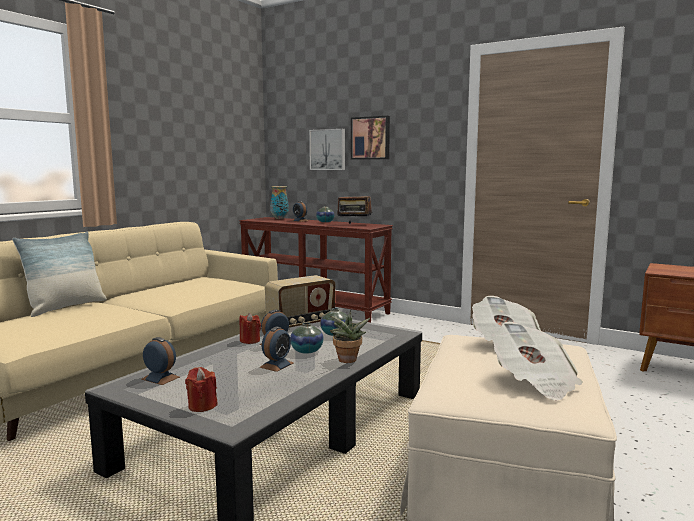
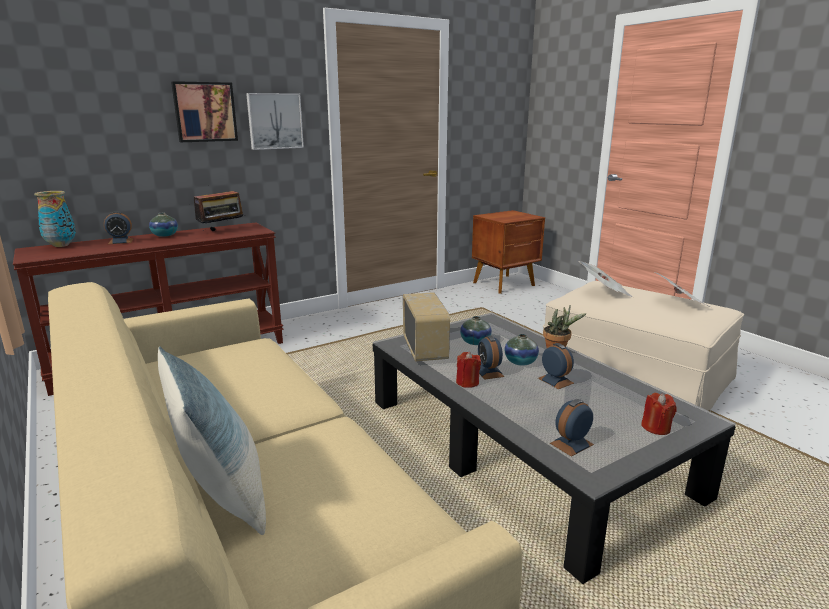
camera: 65 degrees left, 10 degrees up
(328, 149) = (131, 128): picture -> picture (274, 121)

